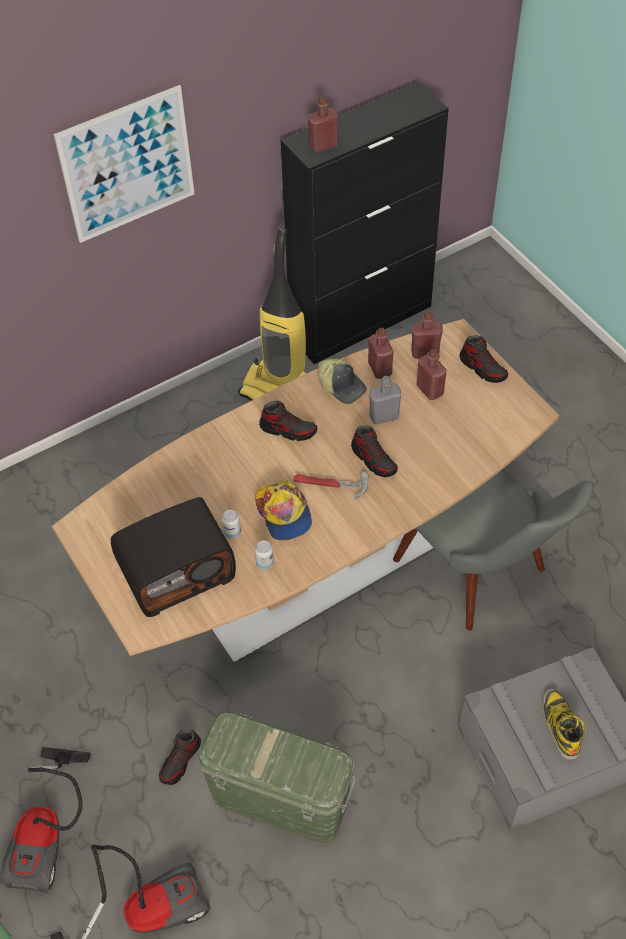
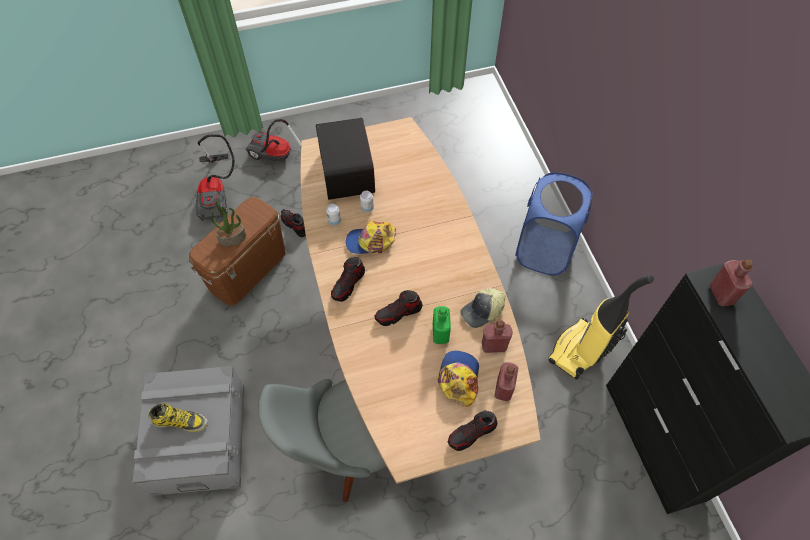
camera: 105 degrees right, 5 degrees up
(127, 165) = (673, 110): picture -> none
(146, 444) = (544, 250): none -> blue laundry basket
(279, 799) = (247, 269): green storage box -> brown storage box
(285, 752) = (233, 238): none -> potted plant
(288, 430) = (448, 262): shoe -> shoe (348, 284)
(330, 485) = (385, 276): hammer -> none
(384, 416) = (440, 333): grey bottle -> green bottle
(430, 390) = (459, 378): red bottle -> cap

